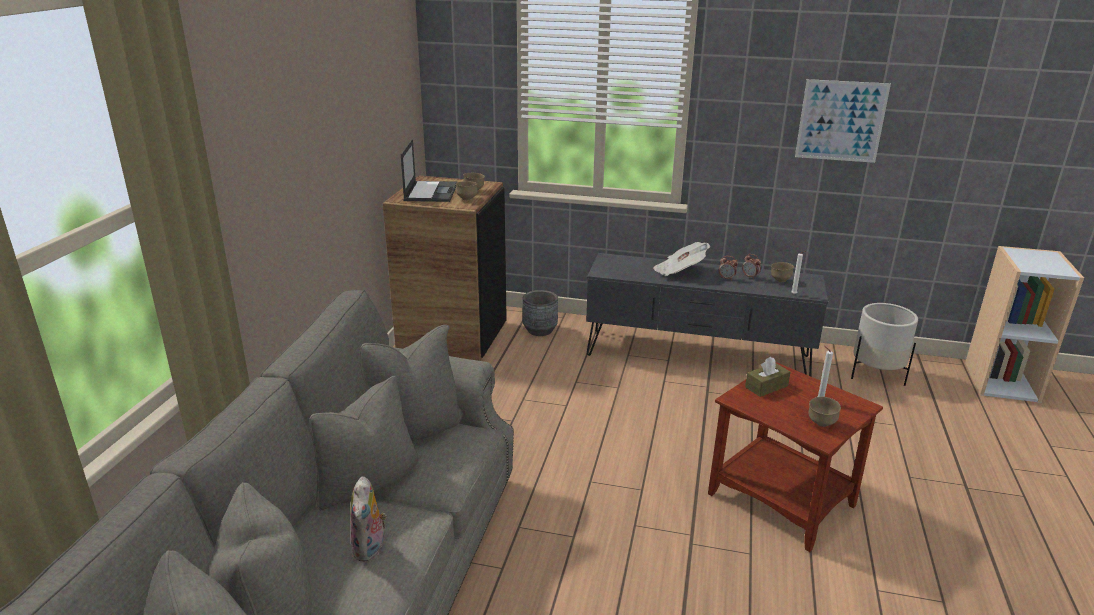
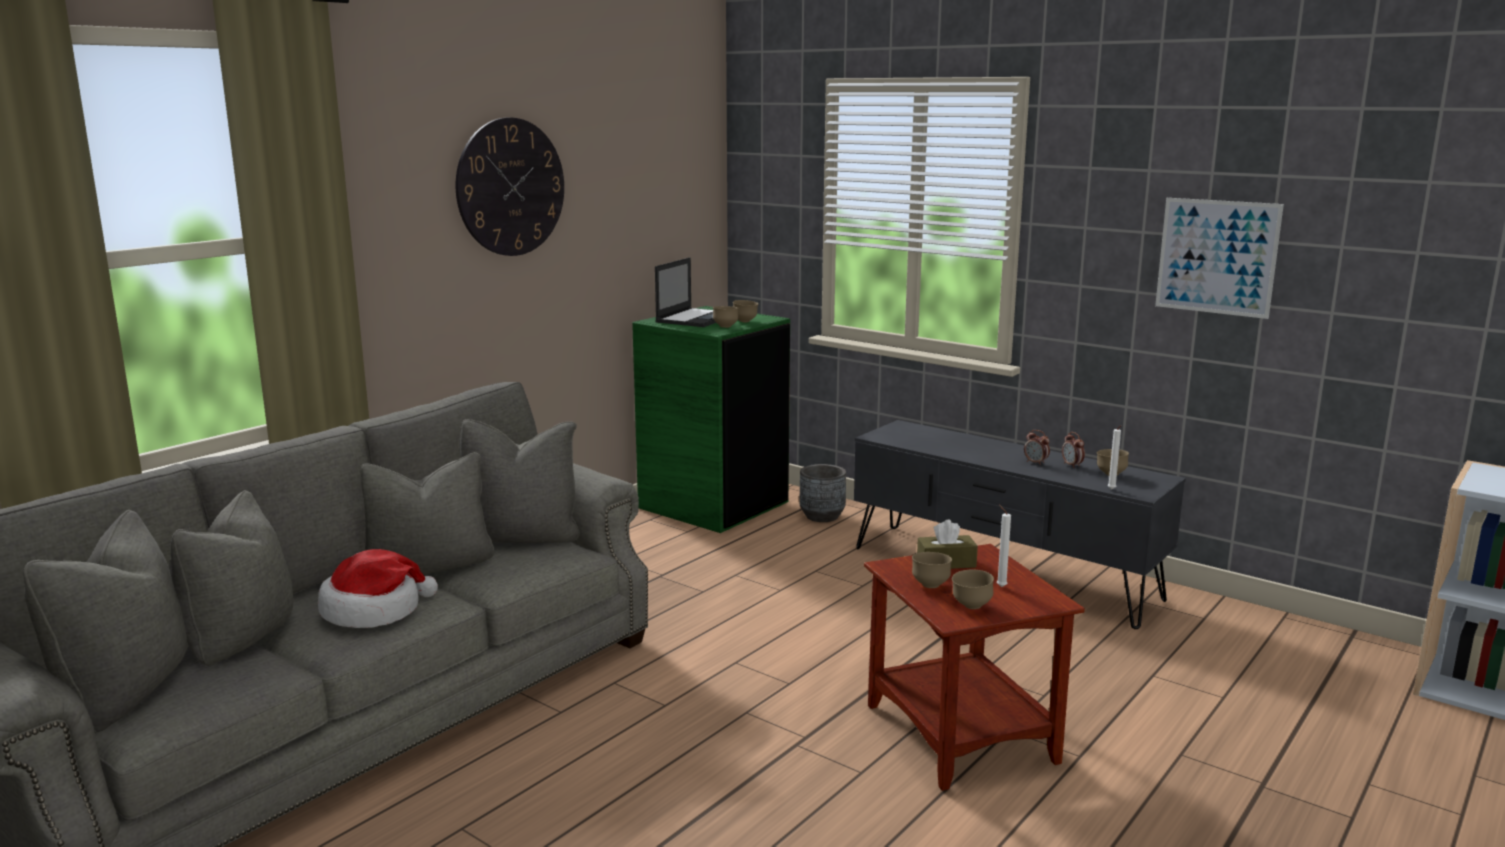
camera: 25 degrees right, 10 degrees down
(301, 105) = (510, 187): none -> wall clock
(370, 548) = (374, 610): plush toy -> hat
(453, 335) = (715, 505): brown cabinet -> green cabinet
(679, 272) = (979, 448): newspaper -> none
(778, 410) = (930, 585): none -> brown bowl
(876, 374) = (1256, 640): white planter -> none

